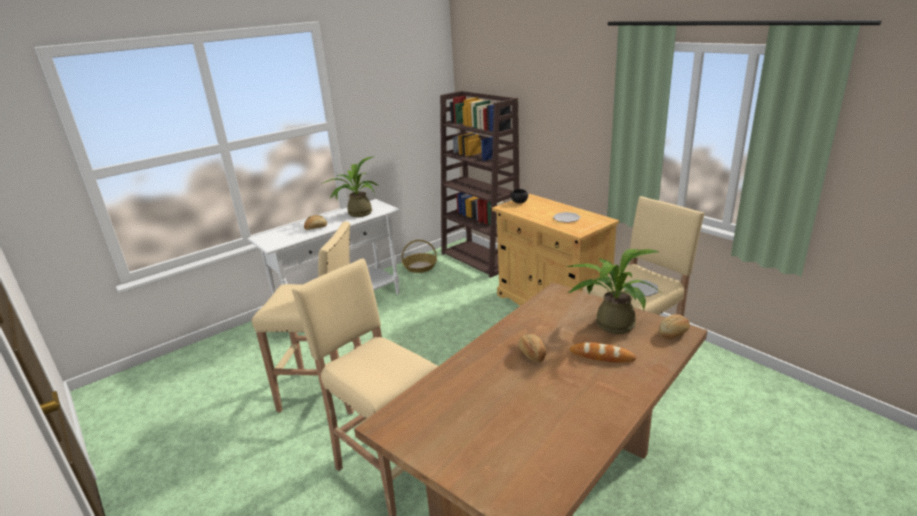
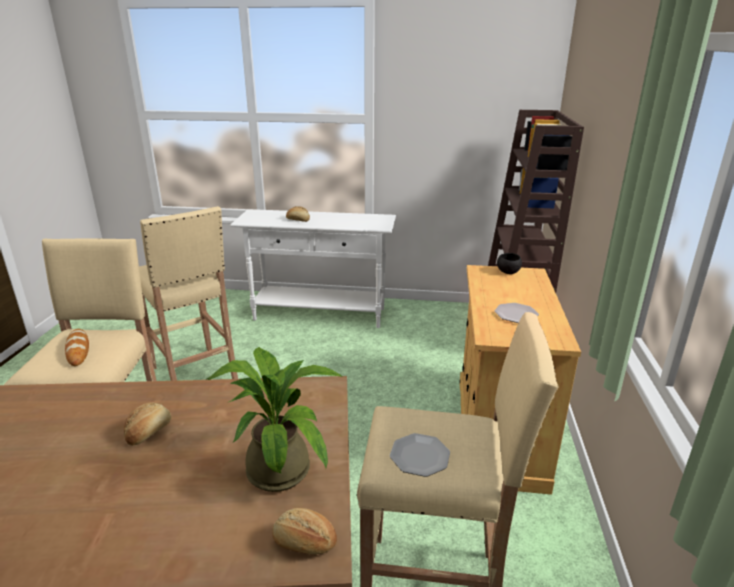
camera: 45 degrees right, 0 degrees up
(357, 213) = (350, 221): potted plant -> none
(420, 267) = (438, 313): basket -> none
(602, 356) = (181, 492): bread -> bread (78, 350)

